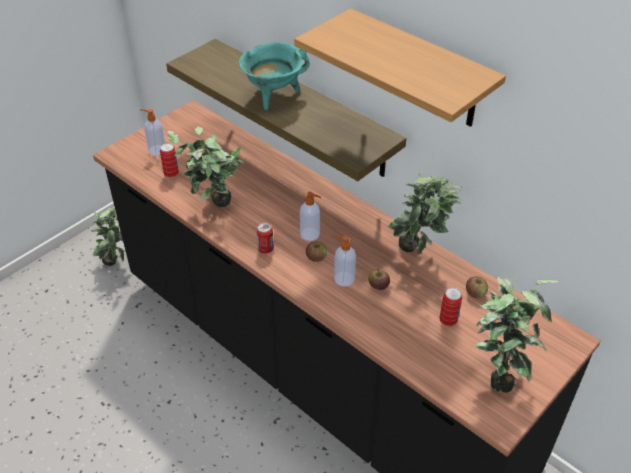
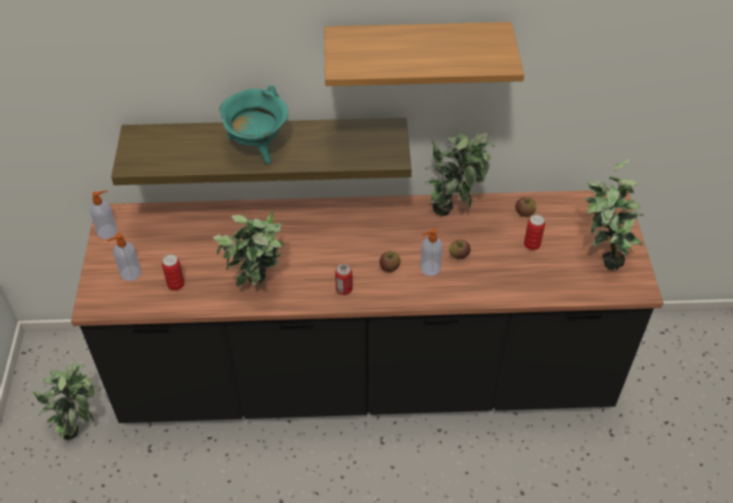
camera: 45 degrees left, 5 degrees up
(310, 234) = (362, 252): soap dispenser -> soap dispenser (108, 231)

